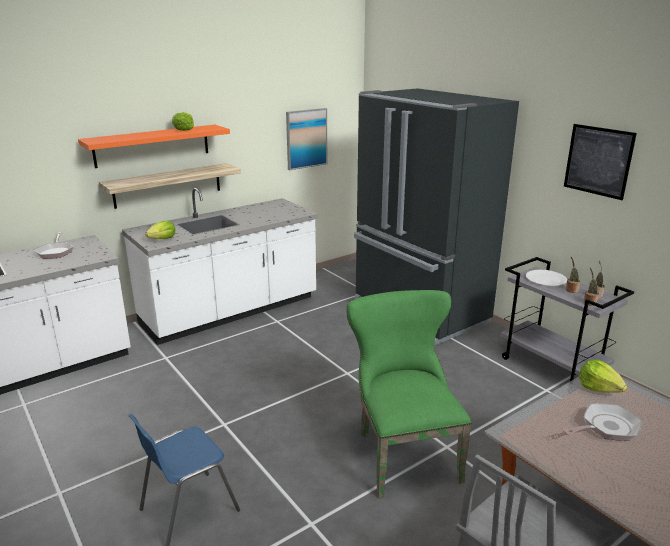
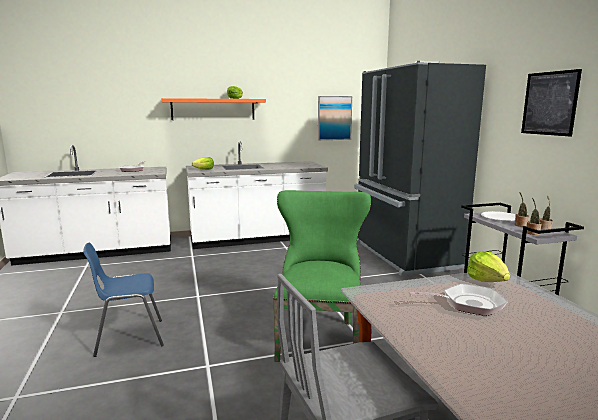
camera: 20 degrees right, 10 degrees down
(168, 185) = (222, 139): shelf -> none

